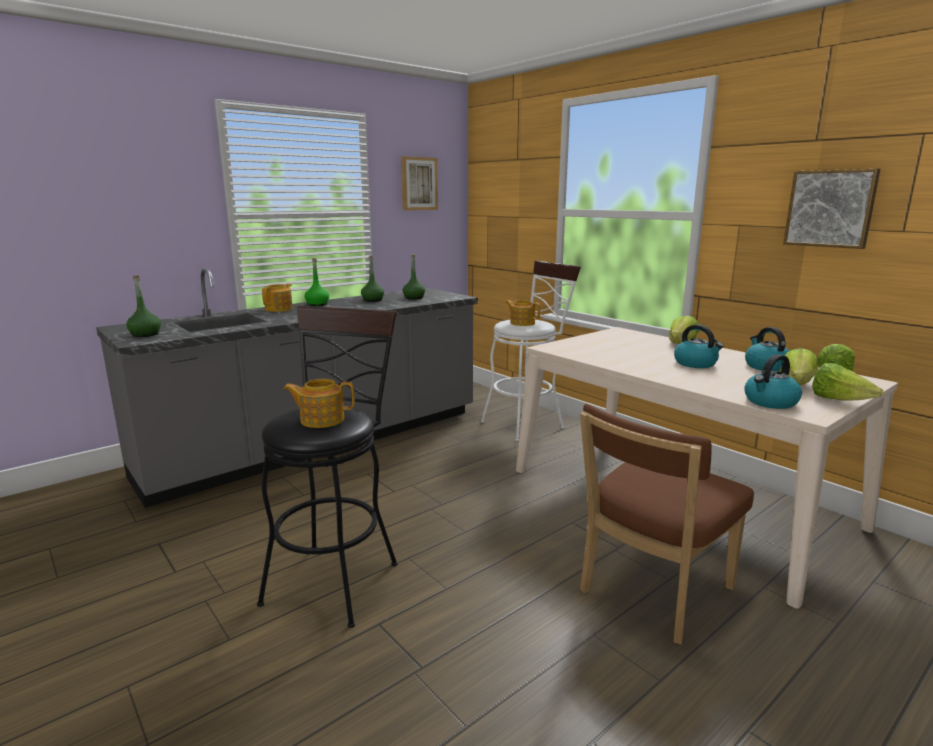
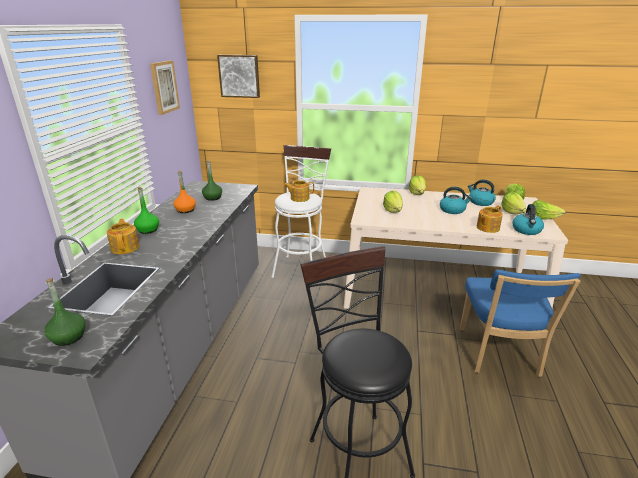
camera: 40 degrees left, 10 degrees up
(321, 419) = (374, 352): teapot -> teapot (487, 228)
(372, 300) = (185, 210): green bottle -> orange bottle
(606, 349) = (393, 211): none -> lettuce
(651, 593) = (499, 354): brown chair -> blue chair
(830, 208) = (499, 105): picture -> picture (239, 76)

